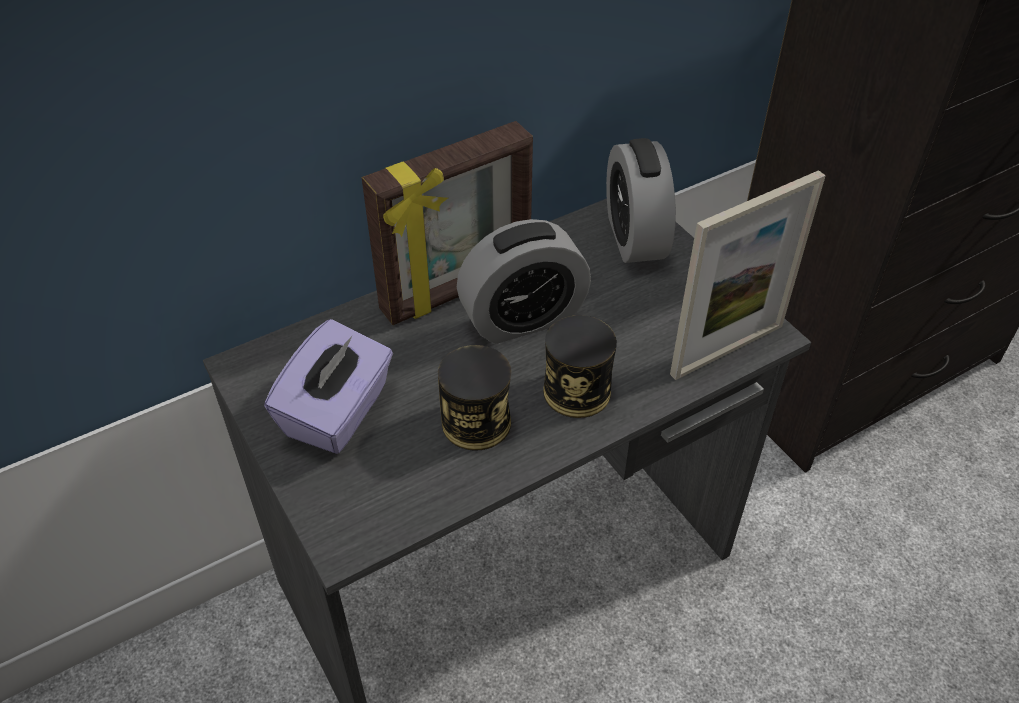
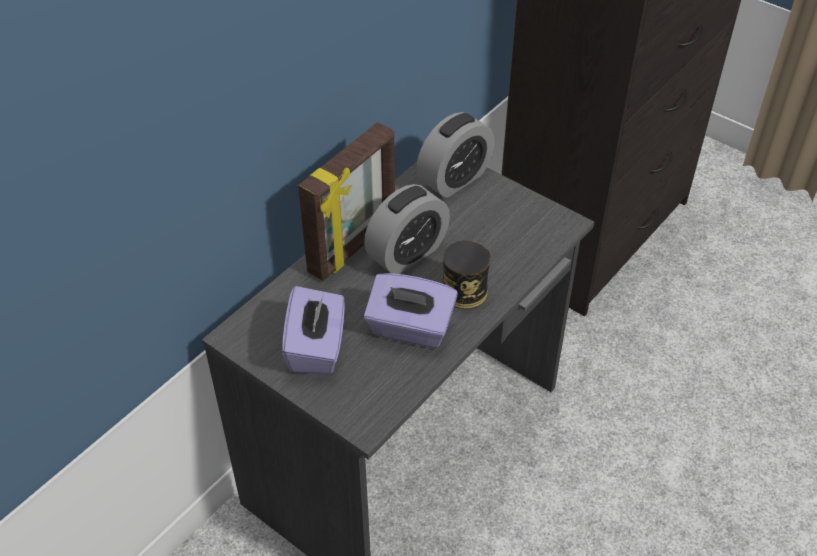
camera: 20 degrees left, 0 degrees up
(476, 422) = (410, 329): can -> purple tissue box
(635, 237) = (454, 179): alarm clock -> alarm clock turned 105 degrees counterclockwise
(727, 350) = (546, 240): picture frame -> none

